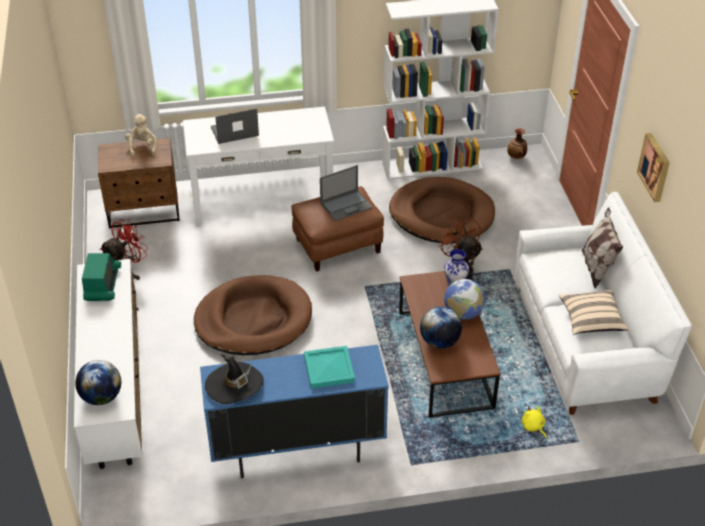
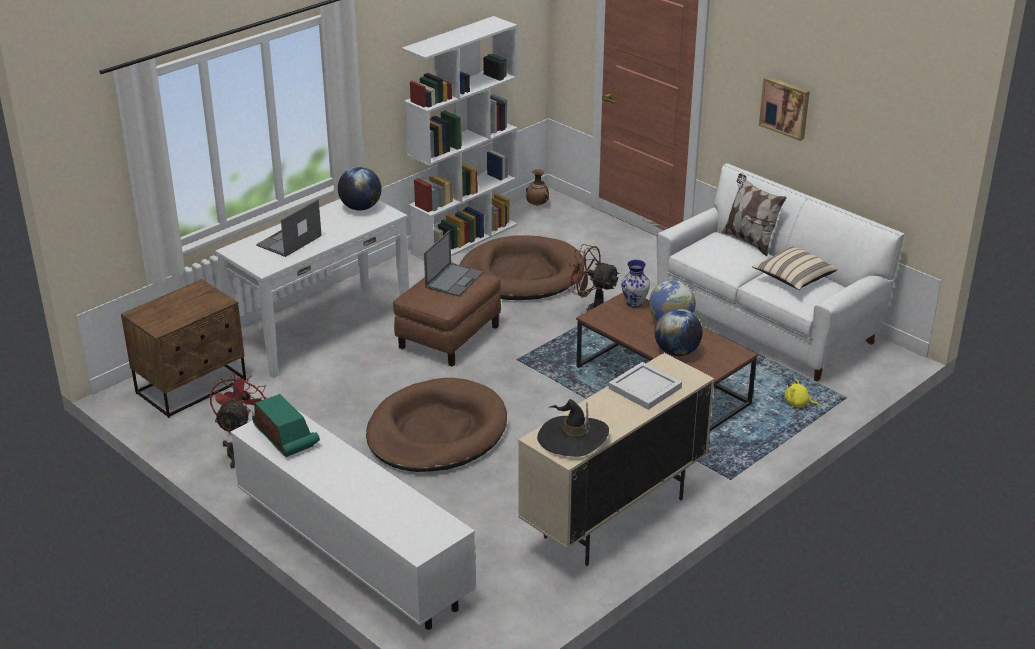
camera: 35 degrees left, 10 degrees down
(101, 397) = (414, 529): globe -> globe (360, 208)
(142, 147) = (180, 298): beige plush toy -> none
(297, 451) = (614, 518): blue cabinet -> beige cabinet
(330, 369) = (646, 388): turquoise tray -> white tray

